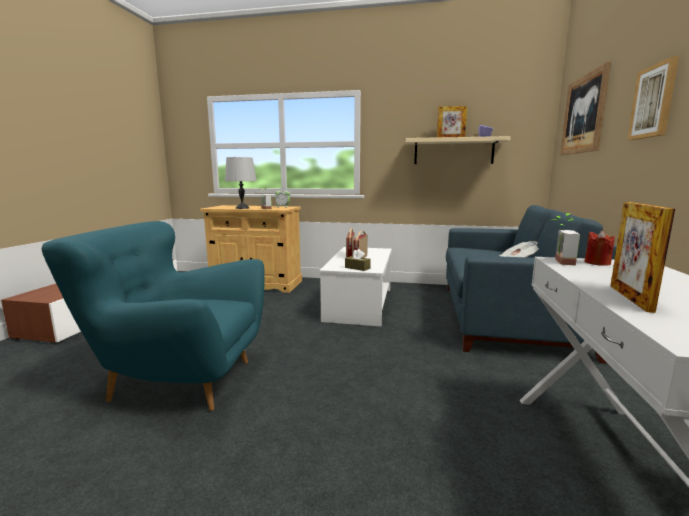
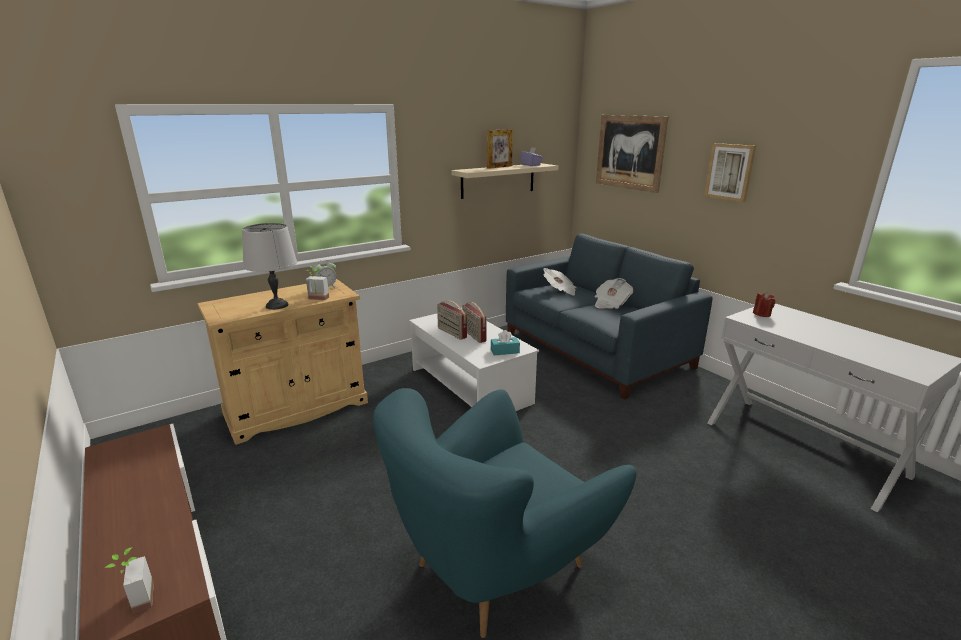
camera: 45 degrees left, 10 degrees up
(357, 268) = (505, 351): brown tissue box -> turquoise tissue box
(484, 251) = (559, 291): none -> newspaper
(558, 261) = (748, 319): potted plant -> potted plant (135, 600)
(630, 298) = (843, 348): picture frame -> none

